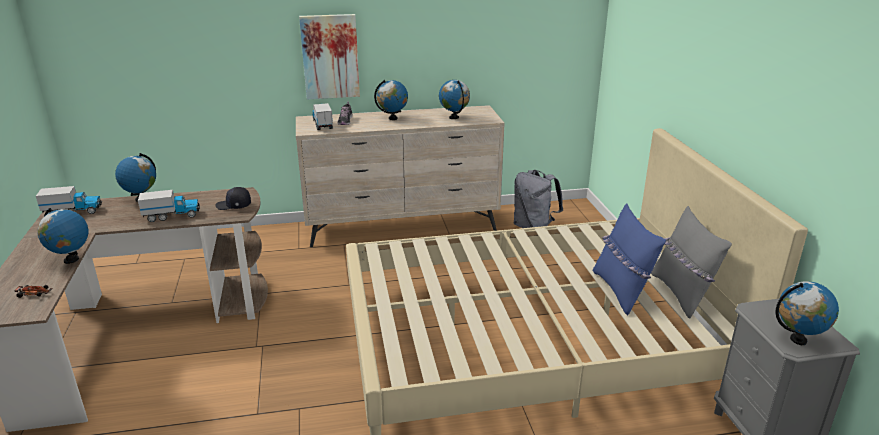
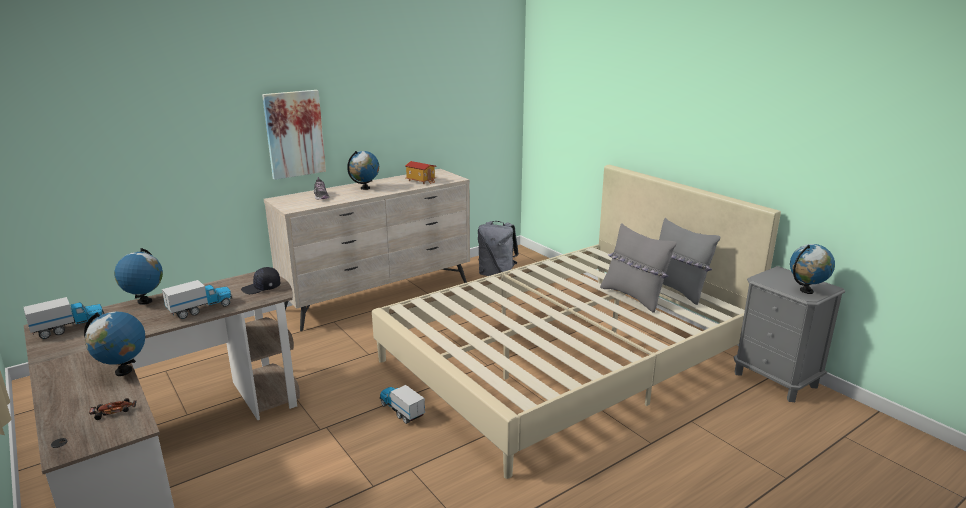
camera: 25 degrees left, 5 degrees down
(322, 124) = (301, 201): toy truck -> toy truck (401, 411)
(454, 117) = (421, 181): globe -> toy house
(621, 291) = (634, 297): blue pillow -> grey pillow

